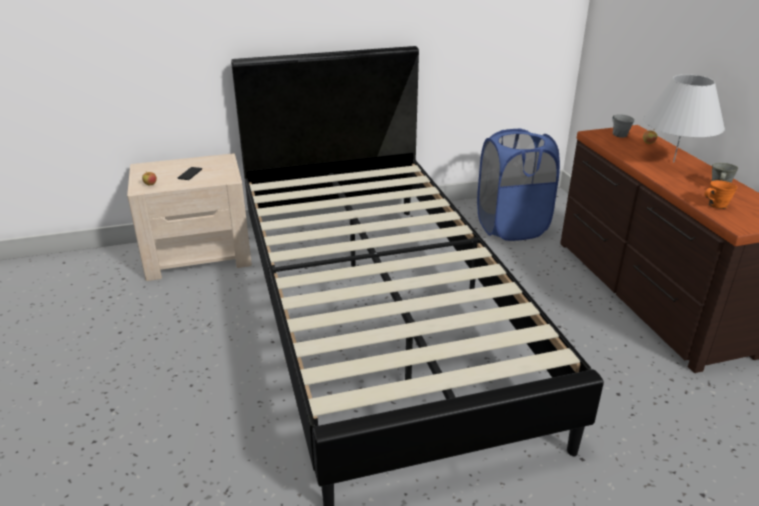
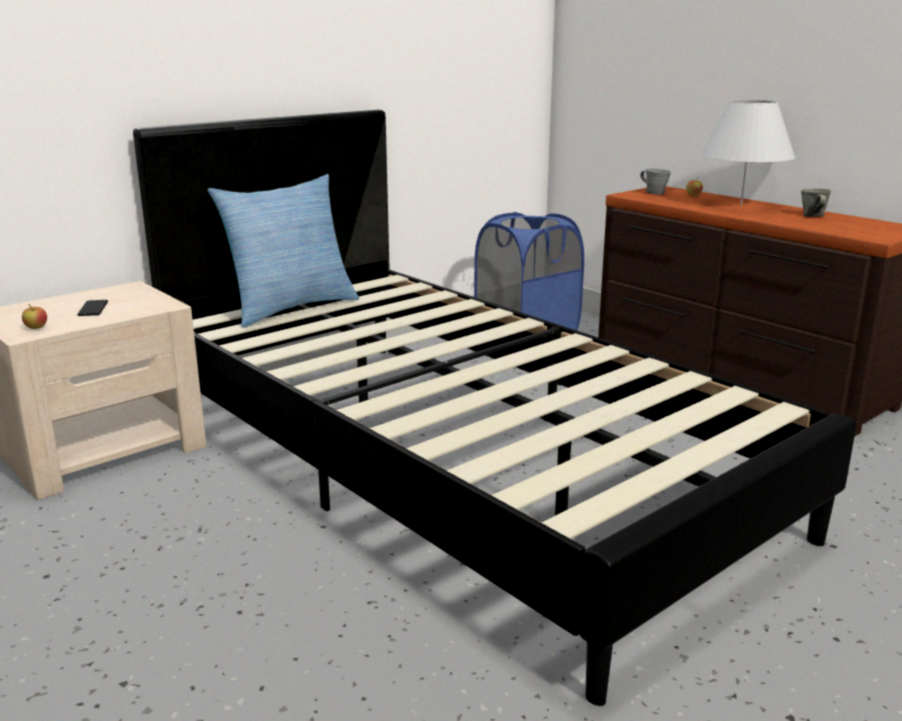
camera: 25 degrees left, 10 degrees down
(322, 184) = (290, 308): none -> pillow
(716, 205) = (833, 228): orange mug -> none

